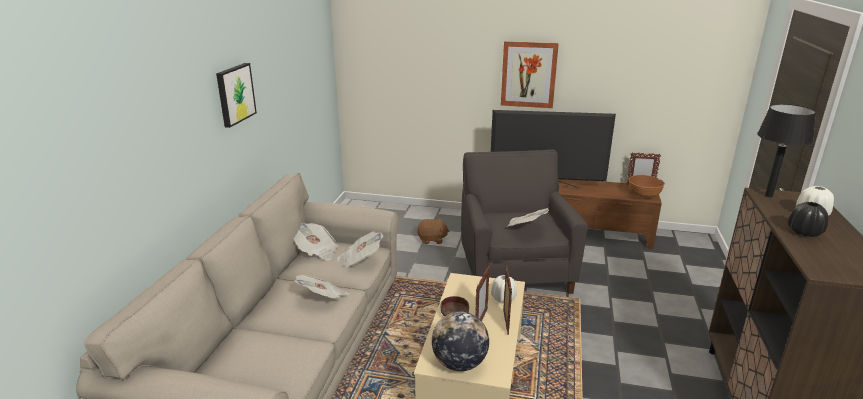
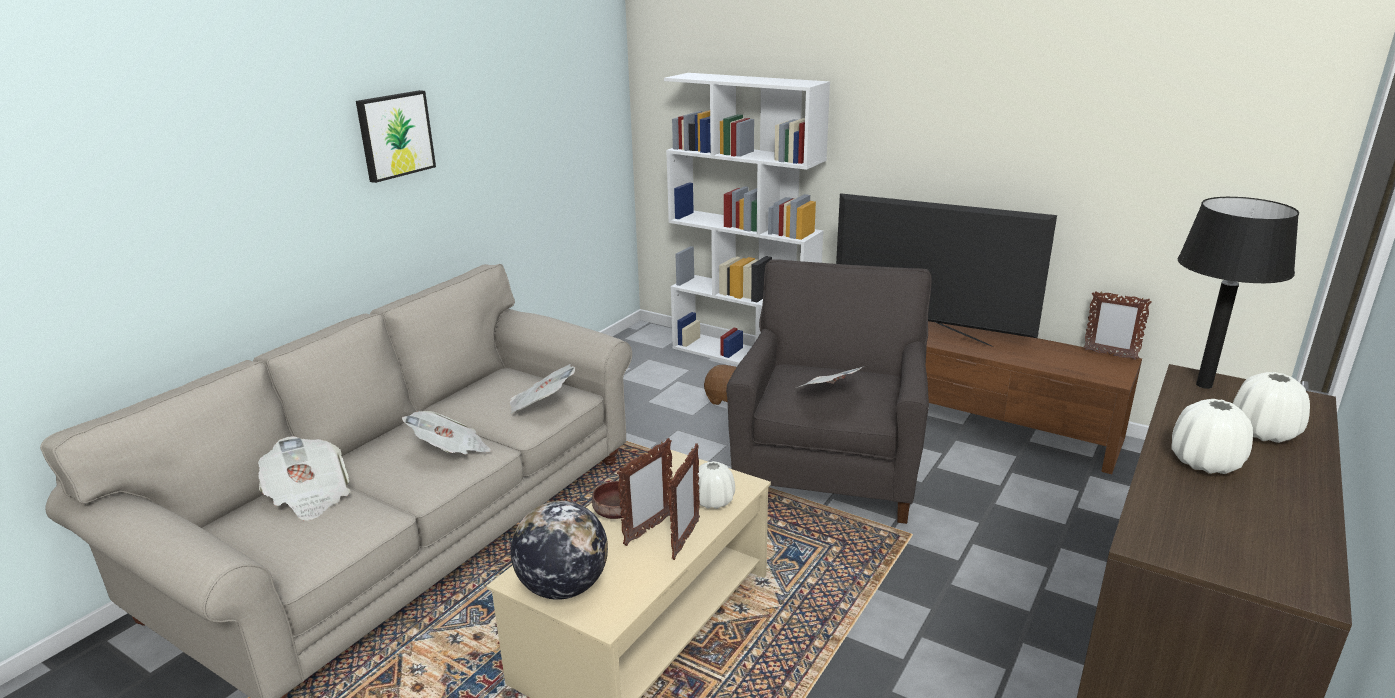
camera: 20 degrees right, 0 degrees up
(316, 251) = (492, 384): newspaper -> newspaper (309, 497)
(424, 212) = (744, 356): none -> white bookcase
(528, 74) = (918, 138): picture -> none
(644, 195) = (1104, 372): brown bowl -> none
(804, 232) = (1205, 462): black vase -> white vase

